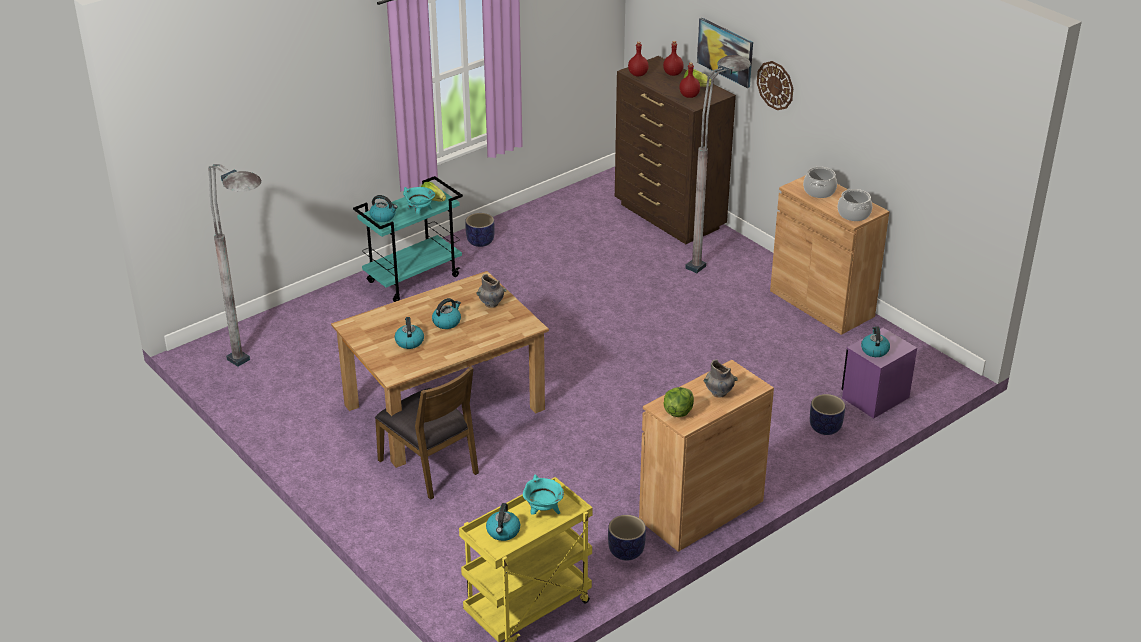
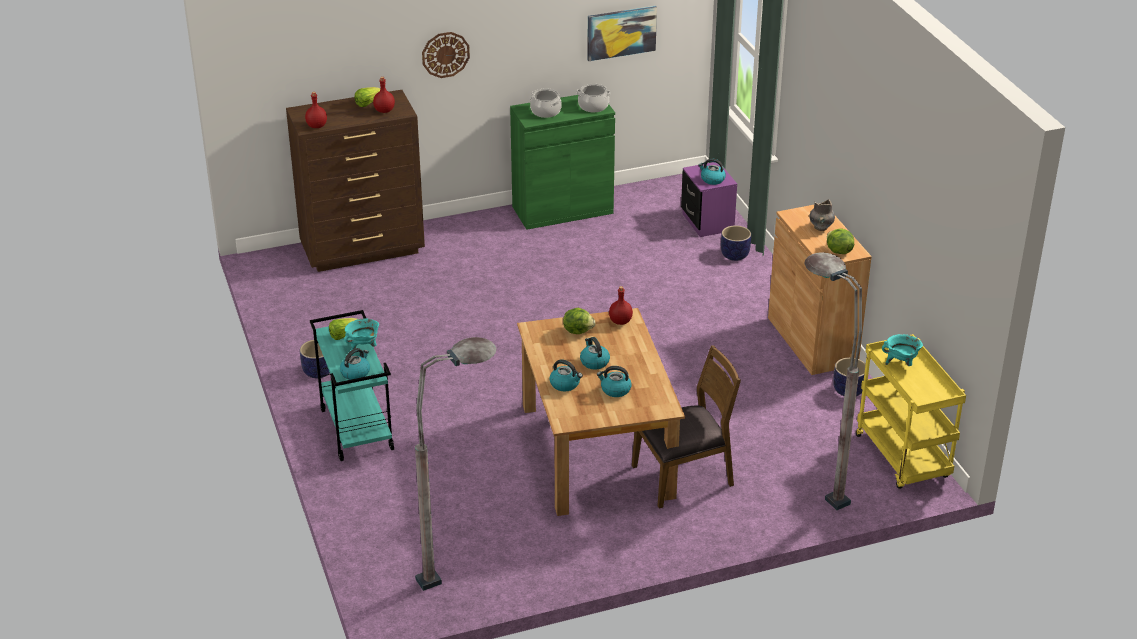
camera: 70 degrees left, 0 degrees up
(491, 304) = (578, 330): grey vase -> lettuce
(503, 532) = (921, 389): kettle -> kettle (565, 384)
(673, 73) = (332, 108): red bottle -> red bottle (620, 321)
(714, 254) = (446, 242): grey floor lamp -> grey floor lamp (813, 479)
(725, 52) = (375, 56): picture -> picture (621, 32)
(821, 303) = (562, 210): brown cabinet -> green cabinet

